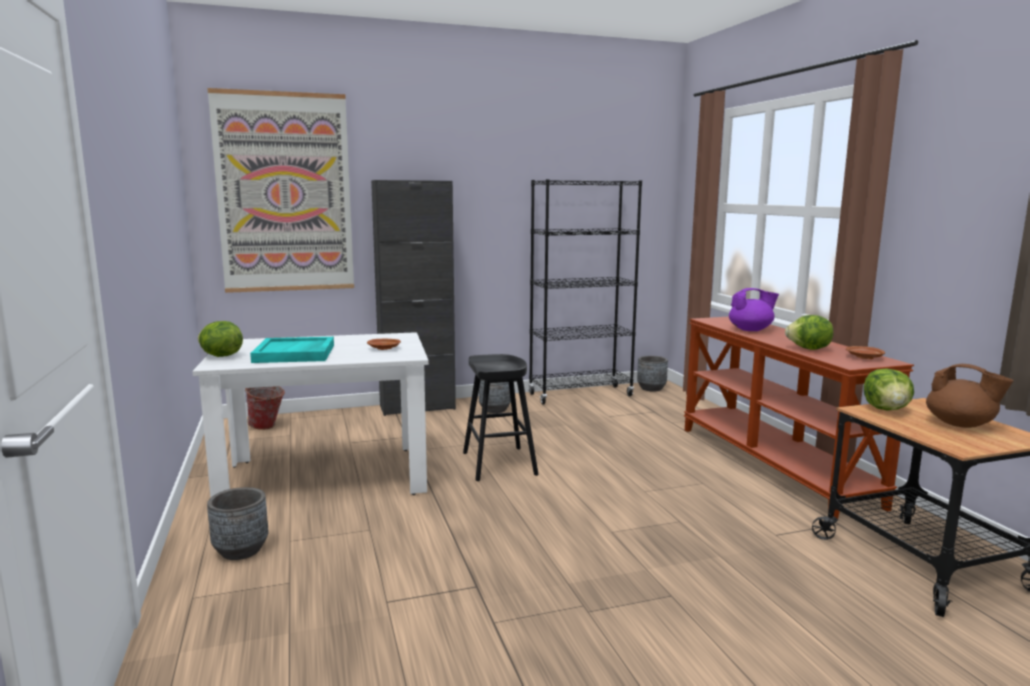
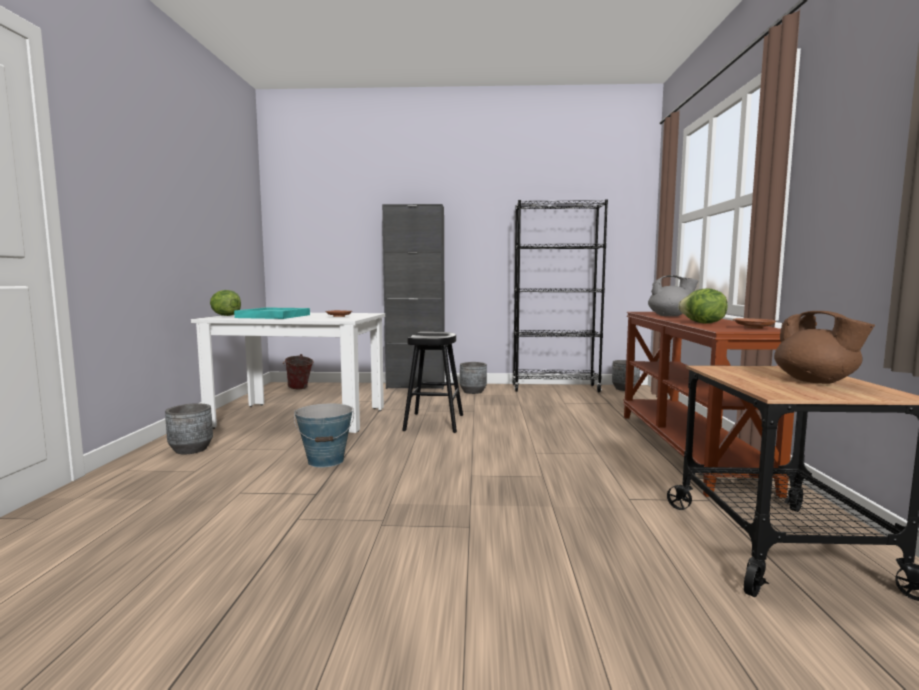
camera: 20 degrees right, 5 degrees down
(285, 193) = (326, 219): picture -> none
(436, 539) = (326, 461): none -> bucket
(751, 330) = (670, 316): purple teapot -> grey teapot
(887, 409) = (742, 369): lettuce -> none

